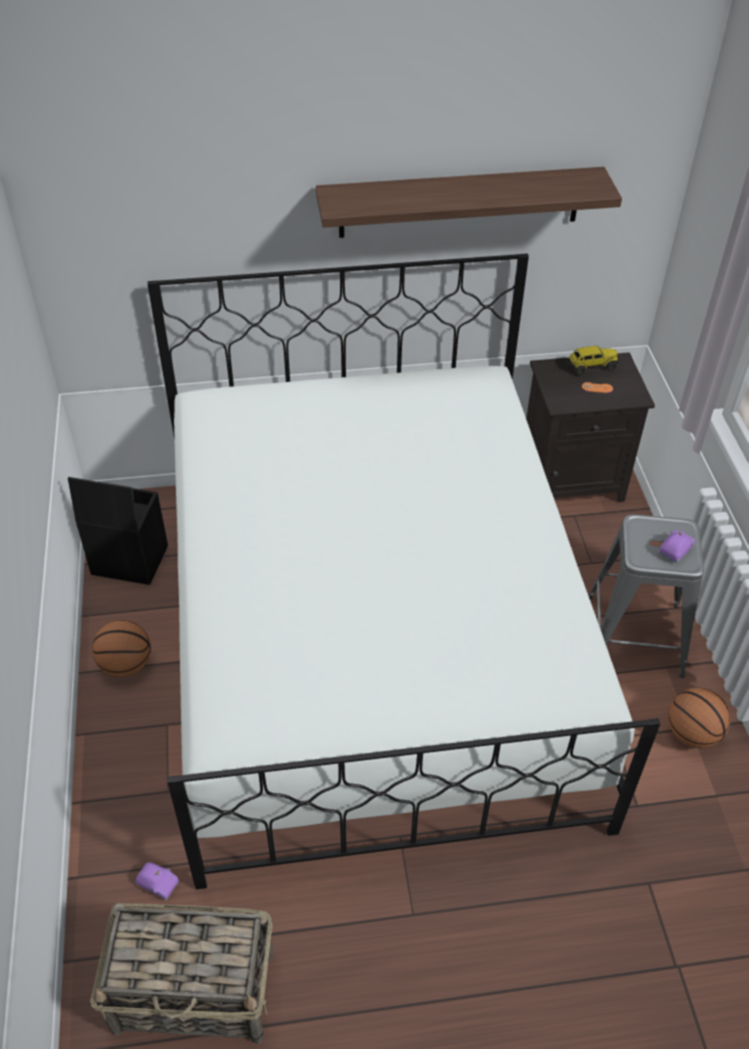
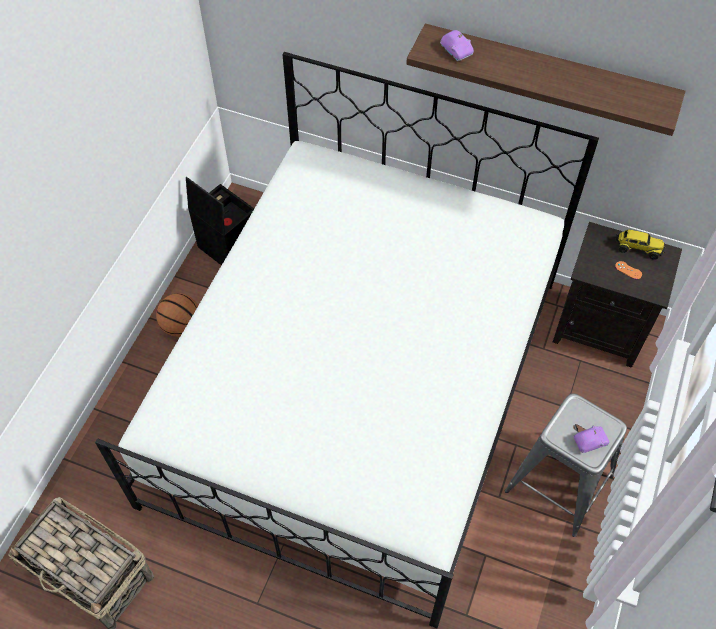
camera: 30 degrees right, 10 degrees up
(158, 883) = (113, 491): purple toy car -> purple toy car (456, 51)
(692, 733) = (548, 584): basketball -> none

